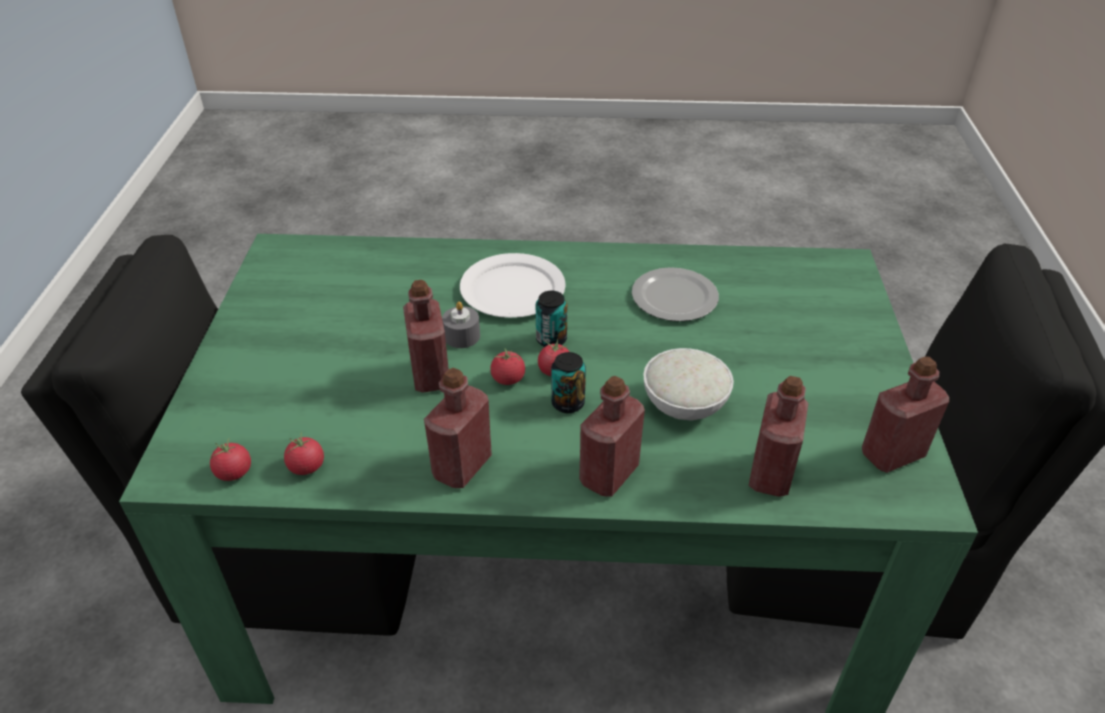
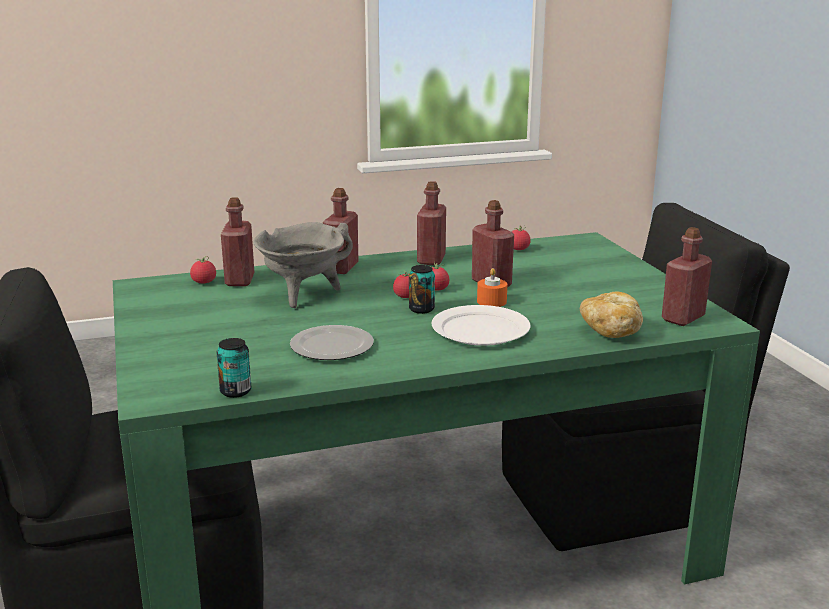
camera: 160 degrees right, 20 degrees down
(234, 472) = (554, 243): tomato -> tomato (204, 282)
(389, 261) = (611, 330): none -> bread
(462, 336) = (491, 301): grey candle -> orange candle
(568, 403) = (386, 286): can -> can (235, 391)
(684, 406) = (303, 295): white bowl -> grey cooking pot
(892, 454) = (154, 296): red bottle -> red bottle (683, 318)

